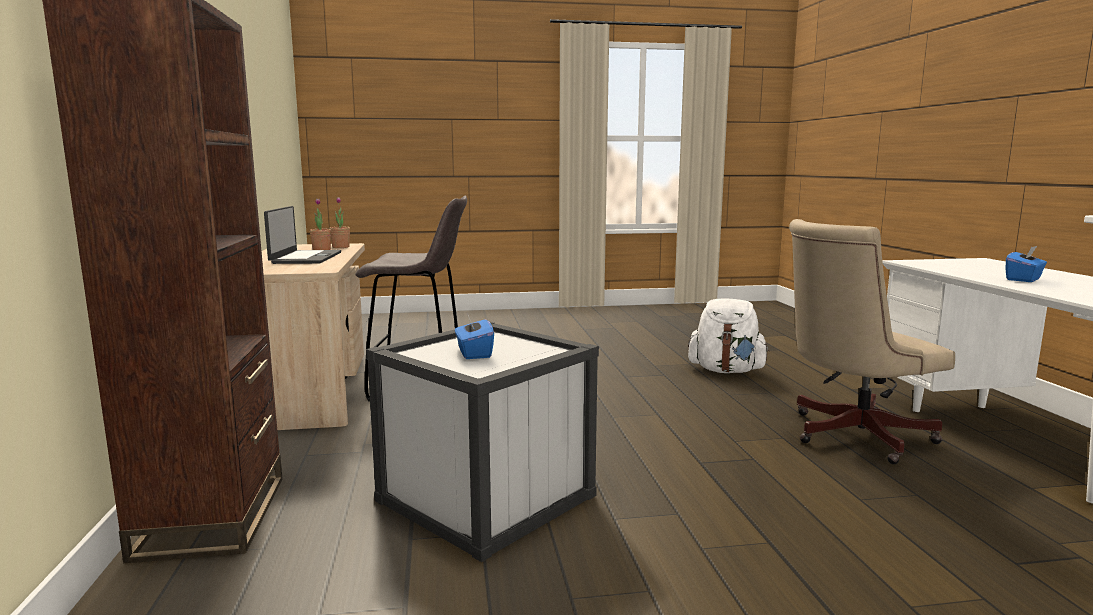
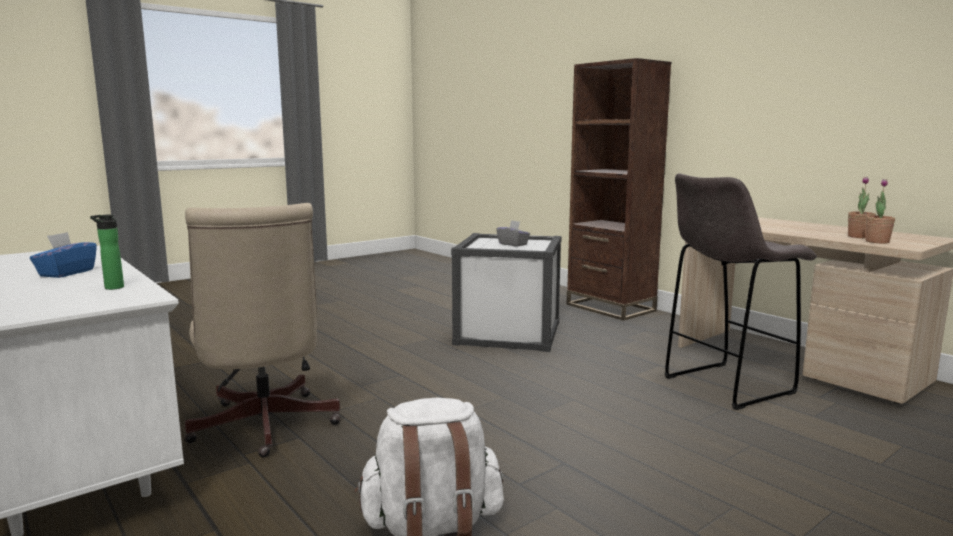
camera: 150 degrees right, 0 degrees up
(305, 258) = (793, 228): laptop -> none
(474, 353) = (513, 244): blue tissue box -> grey tissue box
(851, 435) = (264, 428): beige office chair -> beige office chair turned 120 degrees clockwise
(946, 267) = (112, 287): none -> bottle

